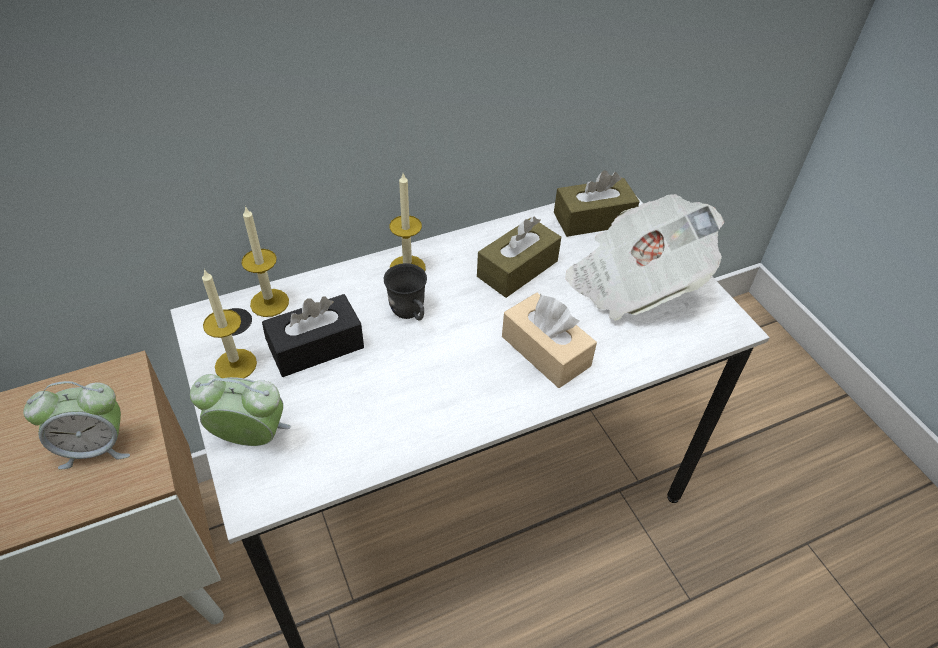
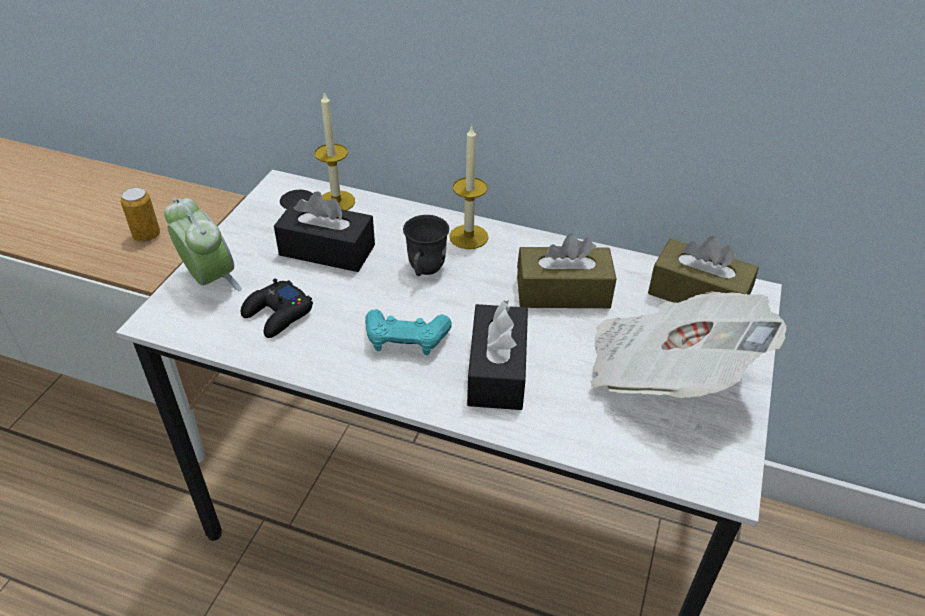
camera: 45 degrees right, 5 degrees down
(95, 447) = (147, 235): alarm clock -> can
(235, 365) = (262, 228): candle -> none
(347, 423) = (278, 315): none -> black game controller
(463, 373) = (406, 340): none -> turquoise game controller
(545, 351) = (497, 370): beige tissue box -> black tissue box

